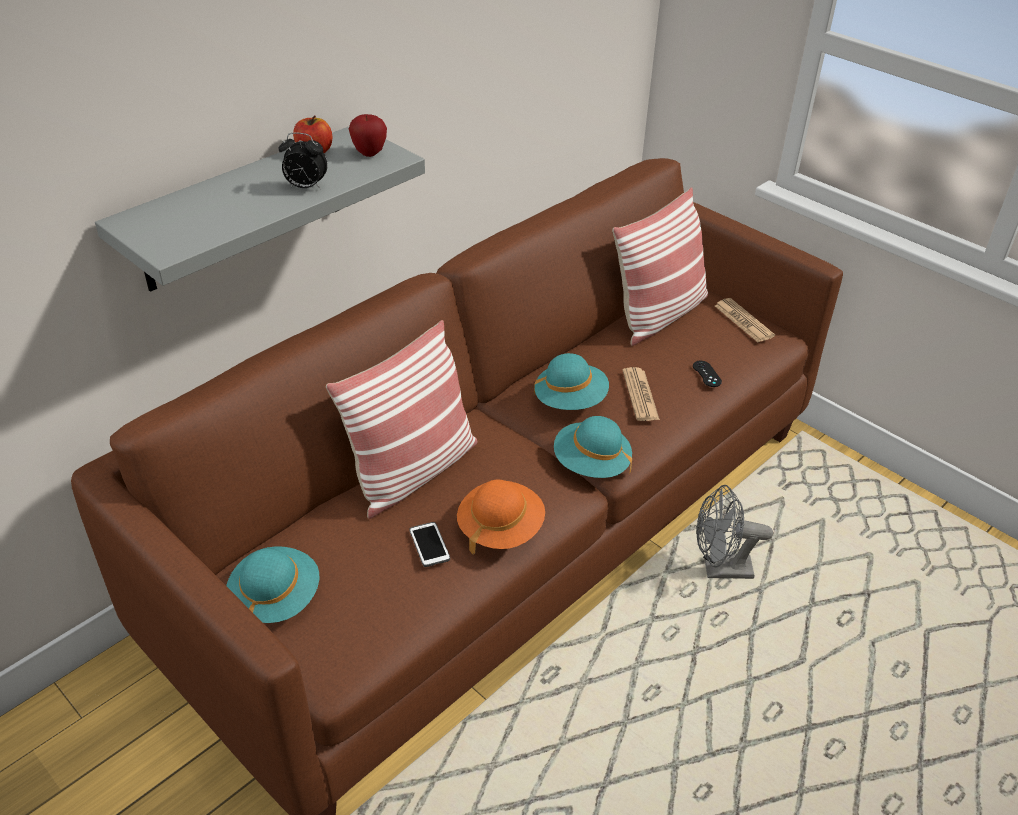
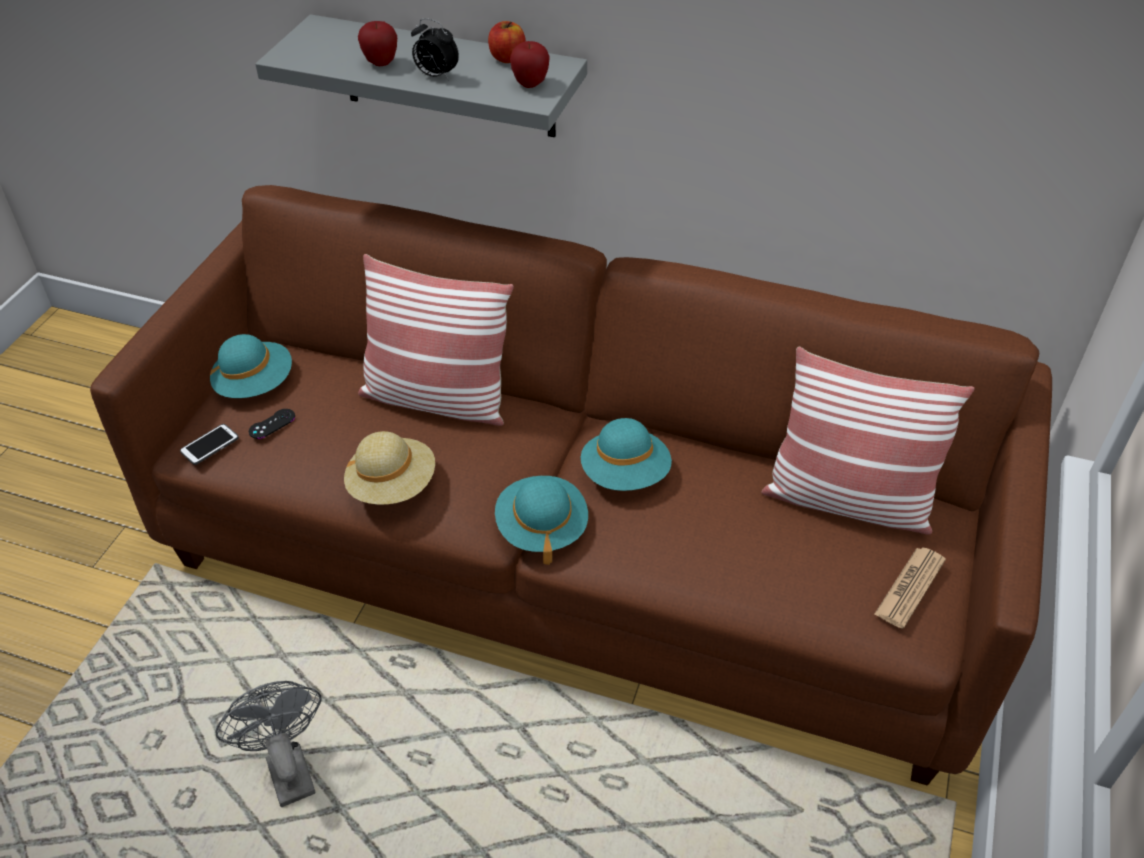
camera: 65 degrees right, 5 degrees up
(249, 206) = (381, 63): none -> apple
(305, 187) = (436, 76): alarm clock -> alarm clock turned 45 degrees counterclockwise
(429, 545) = (343, 444): phone -> phone (209, 445)
(500, 528) = (392, 485): orange hat -> beige hat
(640, 395) = (671, 527): newspaper -> none
(706, 374) = (759, 578): black game controller -> black game controller (272, 424)
(719, 569) = (633, 773): grey fan -> grey fan (287, 768)

